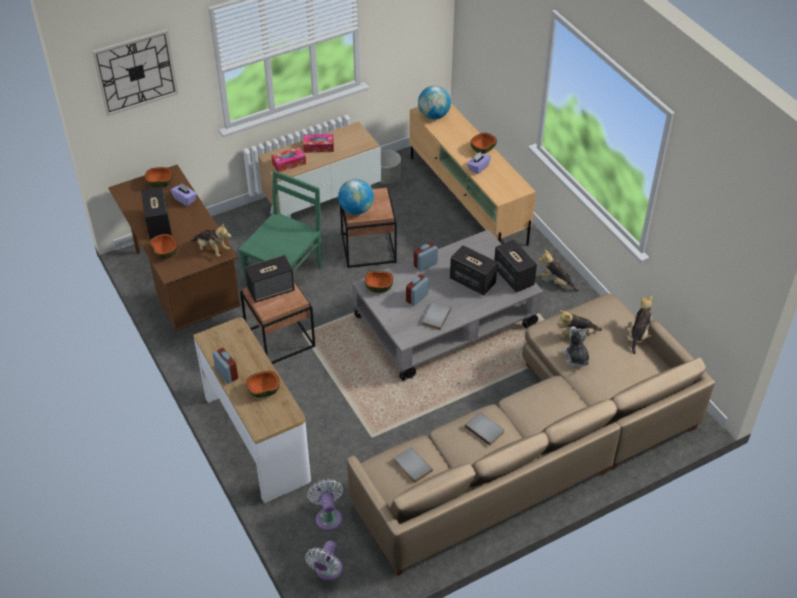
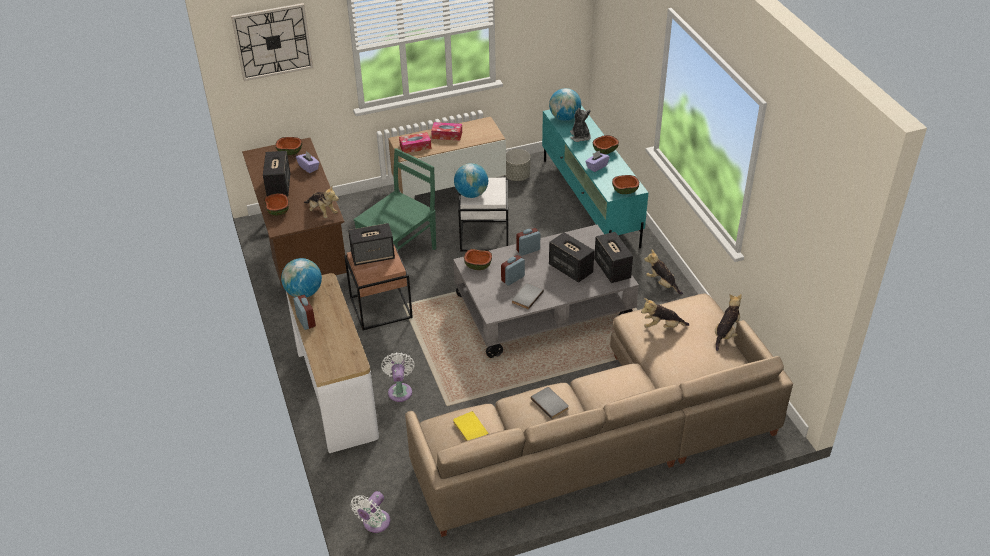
camera: 10 degrees right, 5 degrees down
(216, 342) = (304, 293): none -> globe
(264, 391) = (337, 340): bowl -> bowl (624, 191)
(328, 516) = (387, 473): white fan -> white fan (400, 390)
(369, 248) = (485, 236): brown side table -> white side table
(411, 466) = (469, 429): grey book -> yellow book
(467, 200) = (590, 203): beige tv stand -> turquoise tv stand
(576, 358) = (657, 348): plush toy -> plush toy (580, 137)

